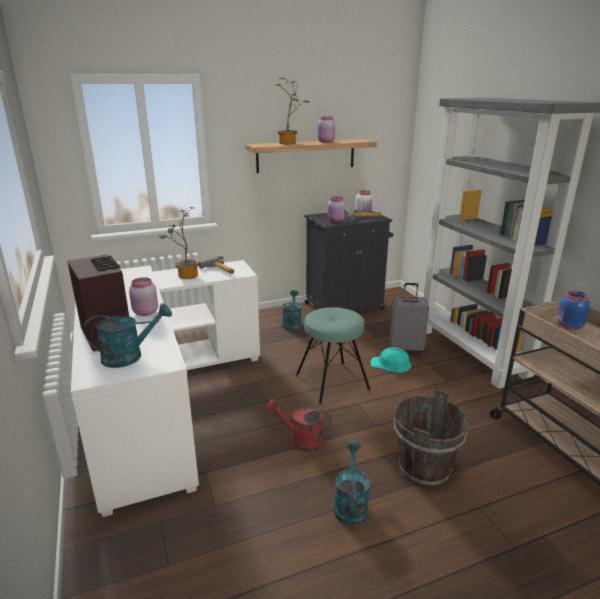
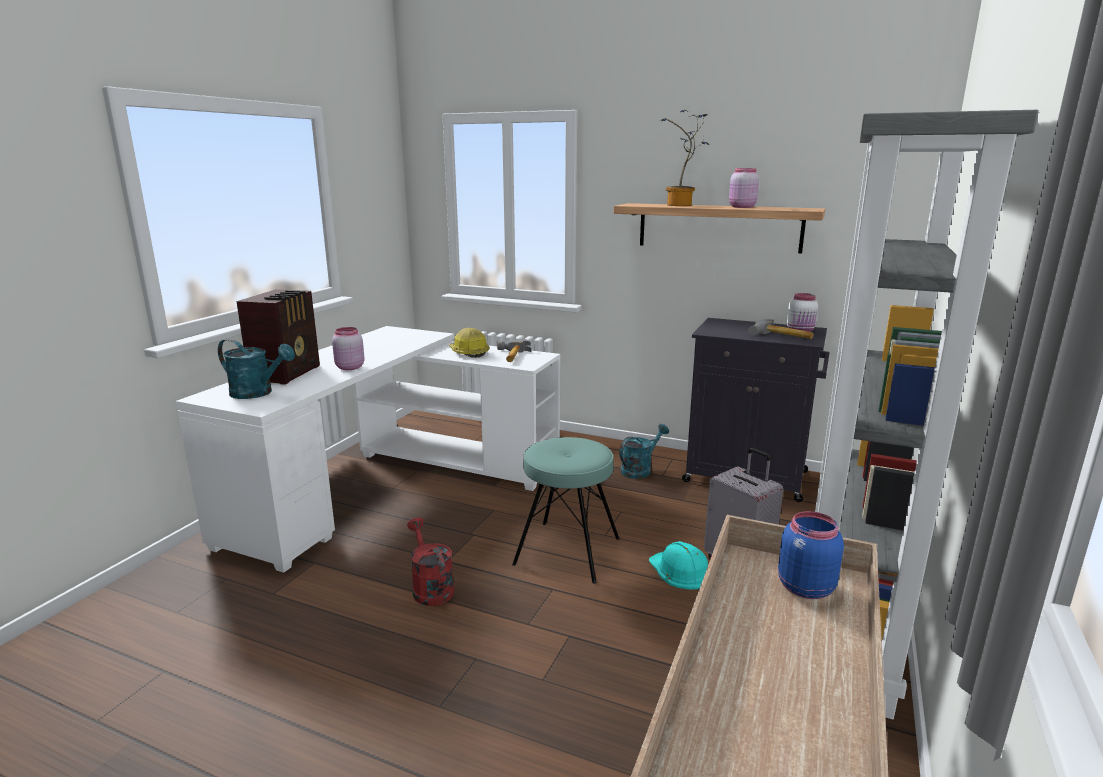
camera: 45 degrees right, 5 degrees down
(185, 276) = (468, 353): potted plant -> hard hat
(335, 220) = (729, 331): pink jar -> none
(350, 504) = (358, 675): turquoise watering can -> none
(423, 468) = (491, 702): brown bucket -> none

